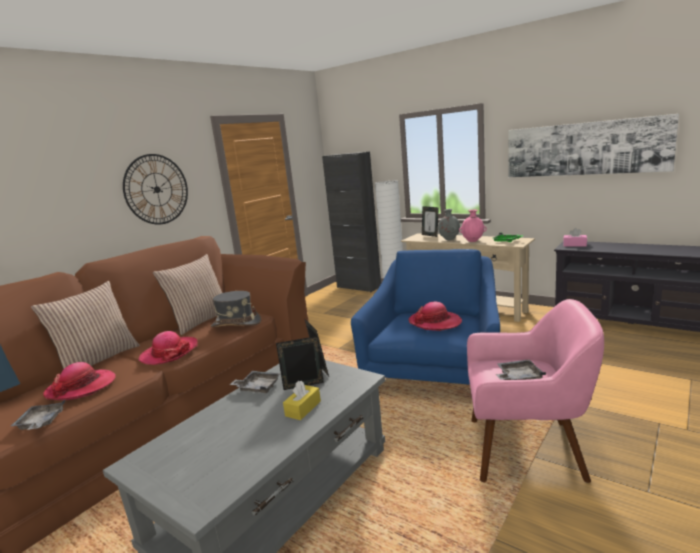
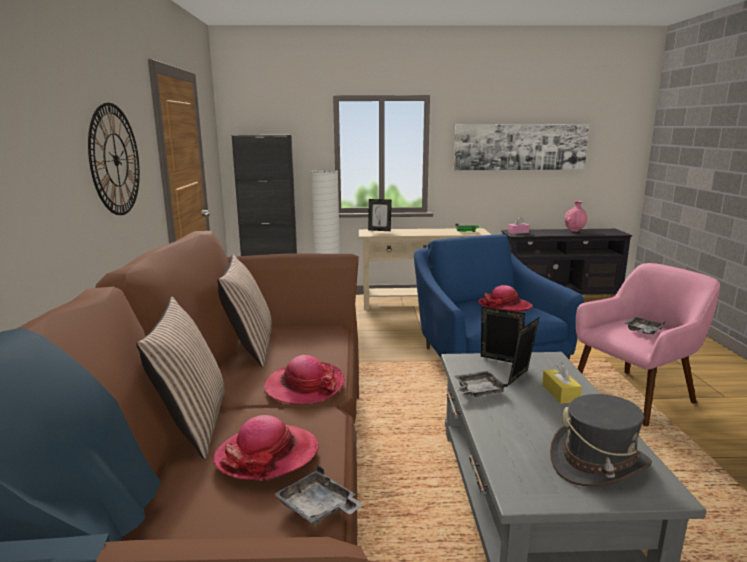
camera: 40 degrees left, 0 degrees up
(236, 323) = (318, 340): grey hat -> grey hat (598, 463)
(449, 239) = (409, 233): grey vase -> none
(473, 241) = (436, 233): pink vase -> pink vase (574, 231)

